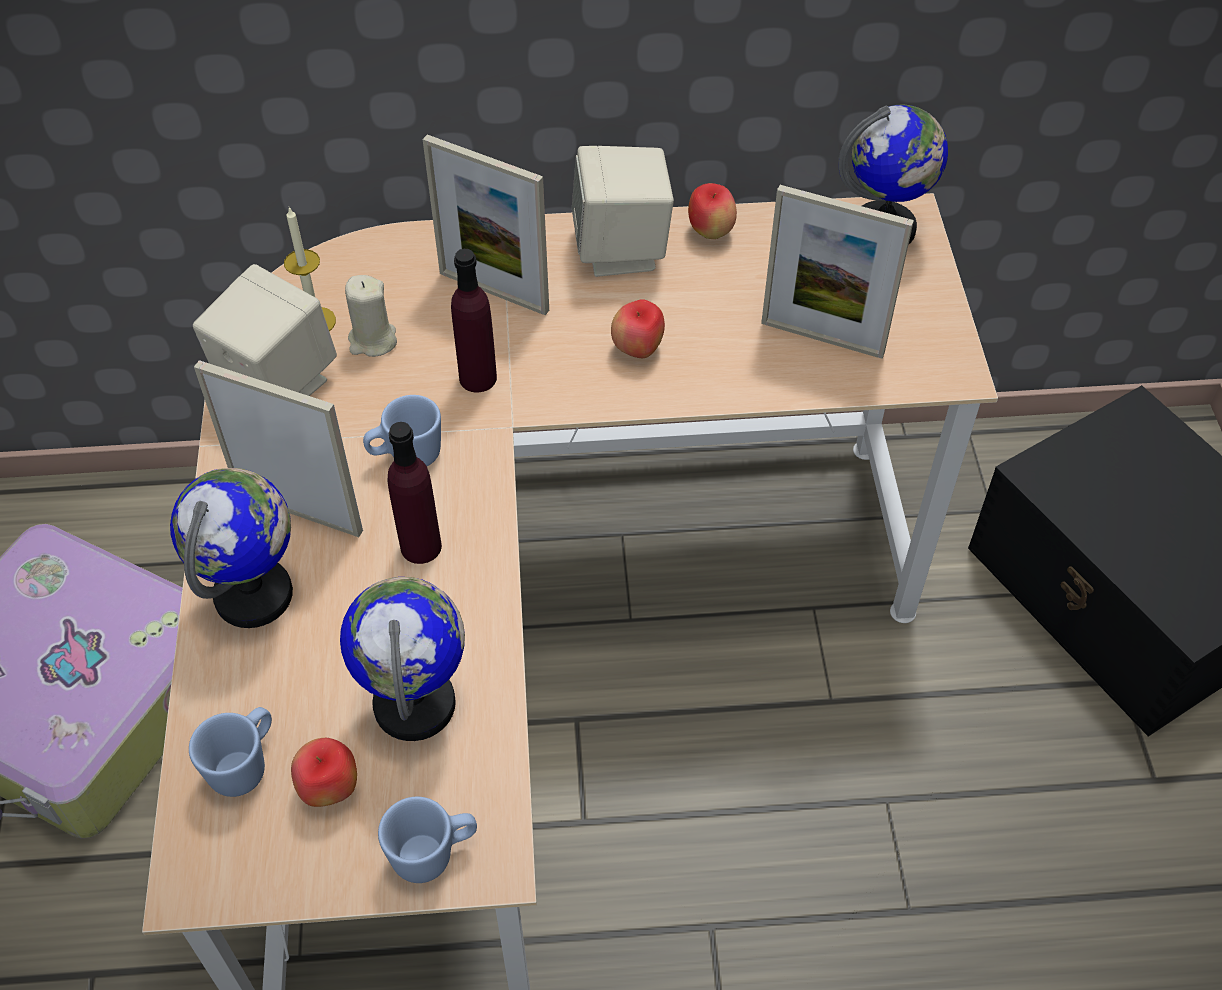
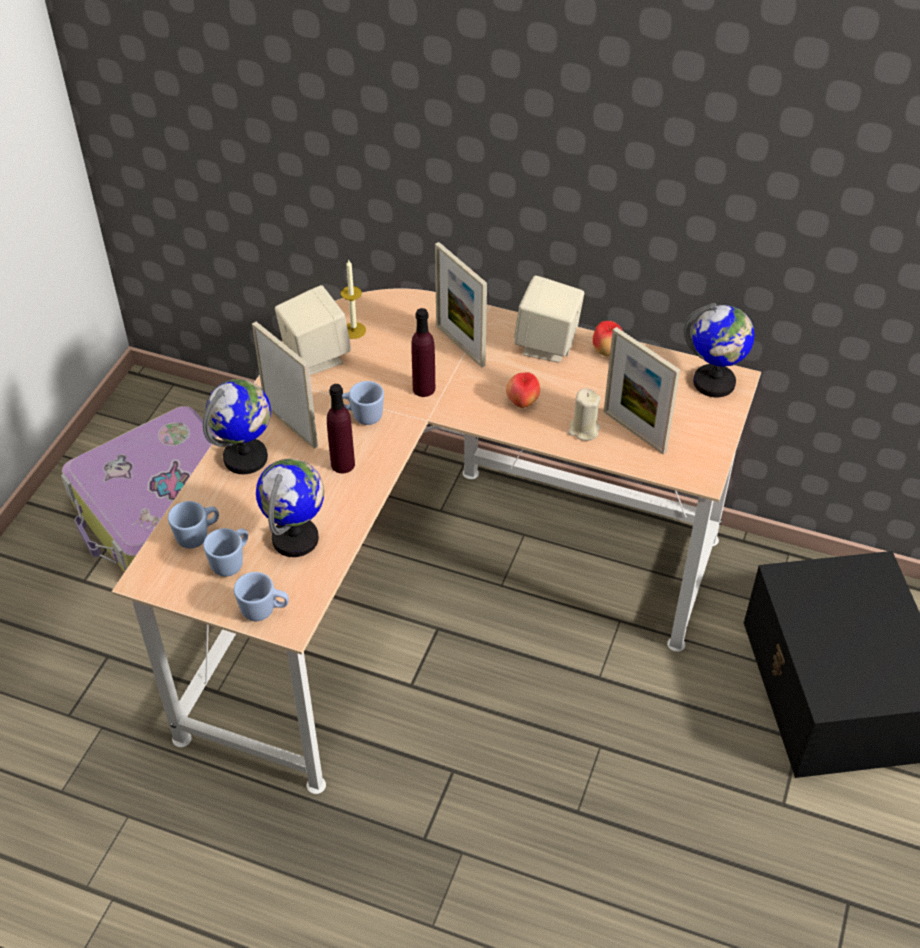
camera: 25 degrees right, 5 degrees down
(329, 789) = (231, 562): apple -> blue mug
(372, 341) = (378, 350): beige candle -> beige candle (583, 430)

